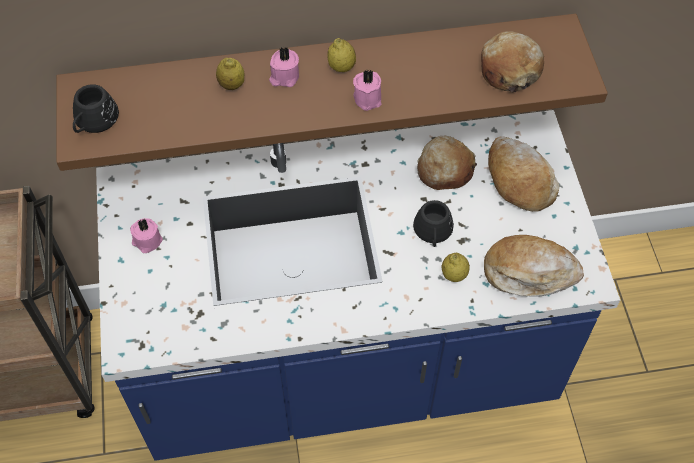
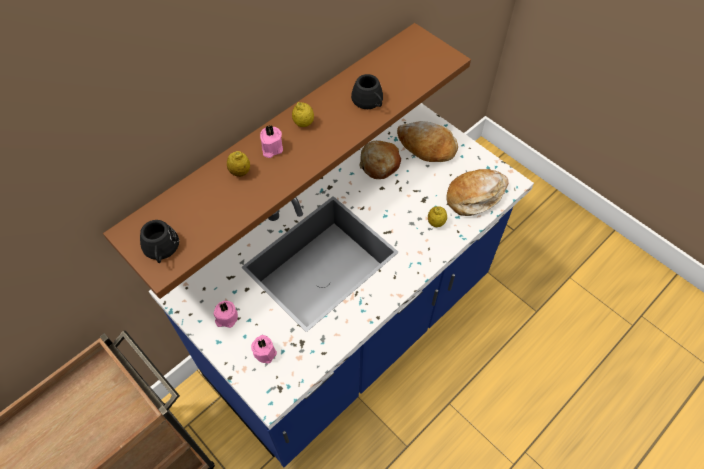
camera: 35 degrees left, 0 degrees up
(368, 98) = (337, 133): pink candle -> pink candle (265, 352)
(433, 233) = (403, 205): black mug -> black mug (369, 102)
(509, 70) = (406, 73): bread -> none

